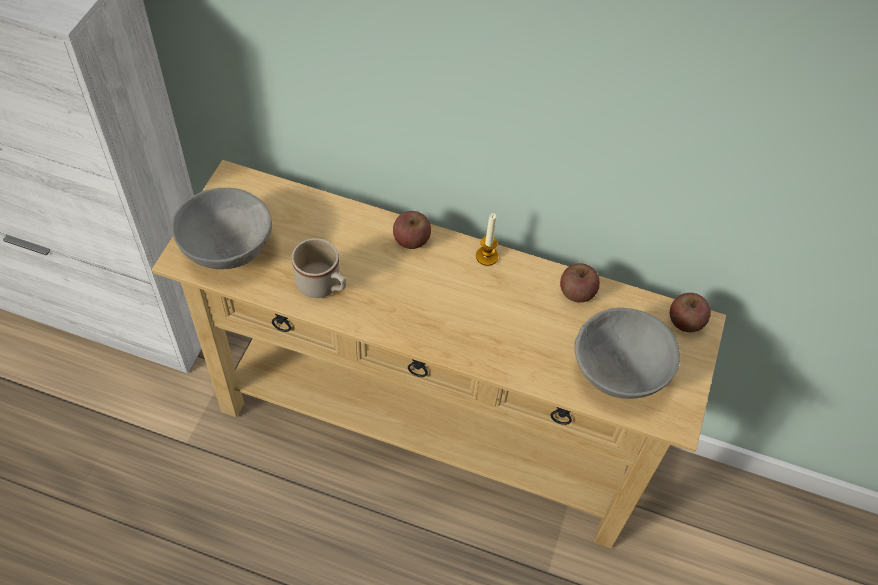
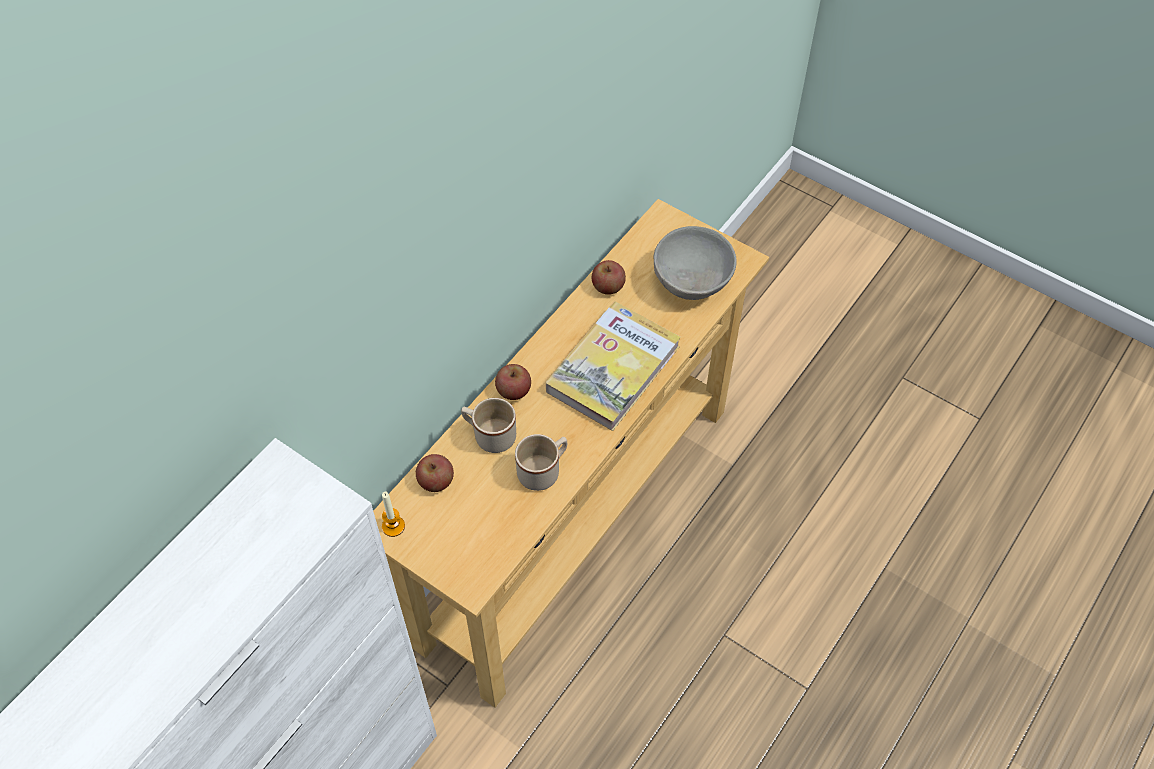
camera: 70 degrees left, 0 degrees up
(227, 248) = (472, 543): grey bowl -> none
(352, 232) = (489, 435): none -> beige mug
(469, 320) = (613, 369): none -> book
(487, 256) = (551, 339): candle -> candle (393, 526)
(685, 321) = (657, 225): apple -> apple (436, 481)

